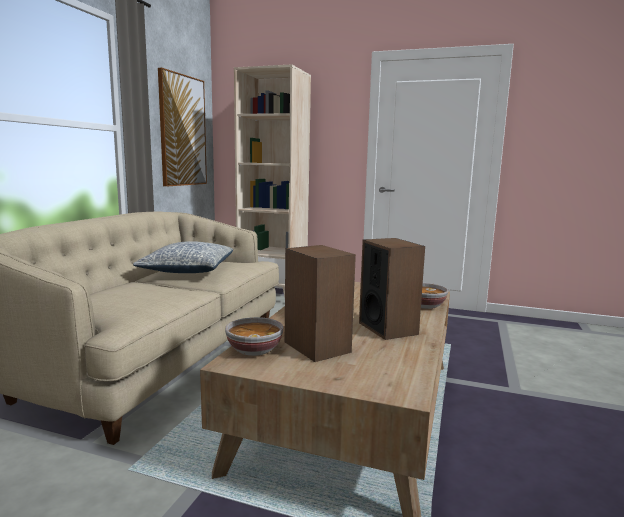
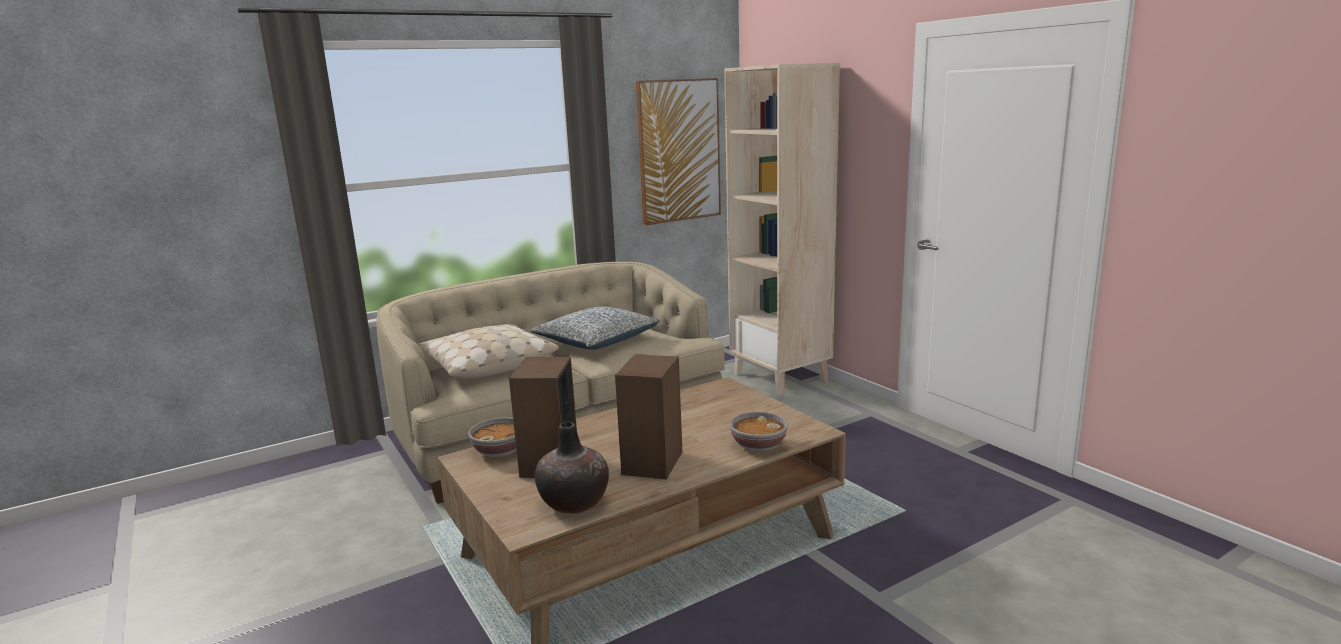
camera: 40 degrees right, 5 degrees up
(113, 296) = (486, 364): none -> beige pillow
(395, 364) = (574, 502): none -> vase

